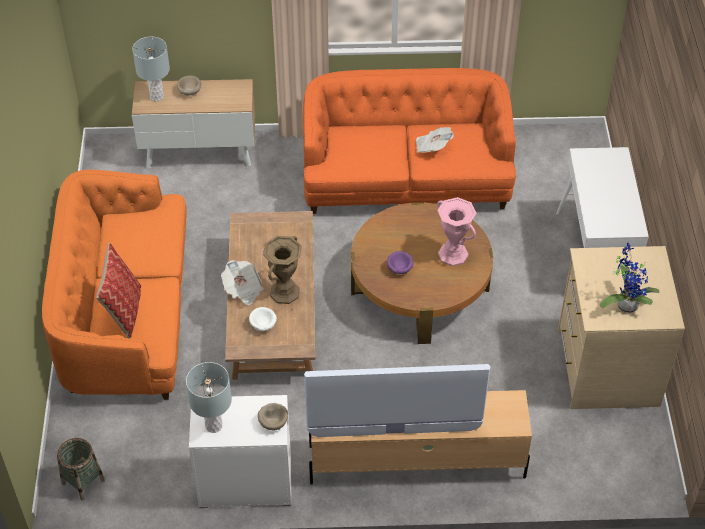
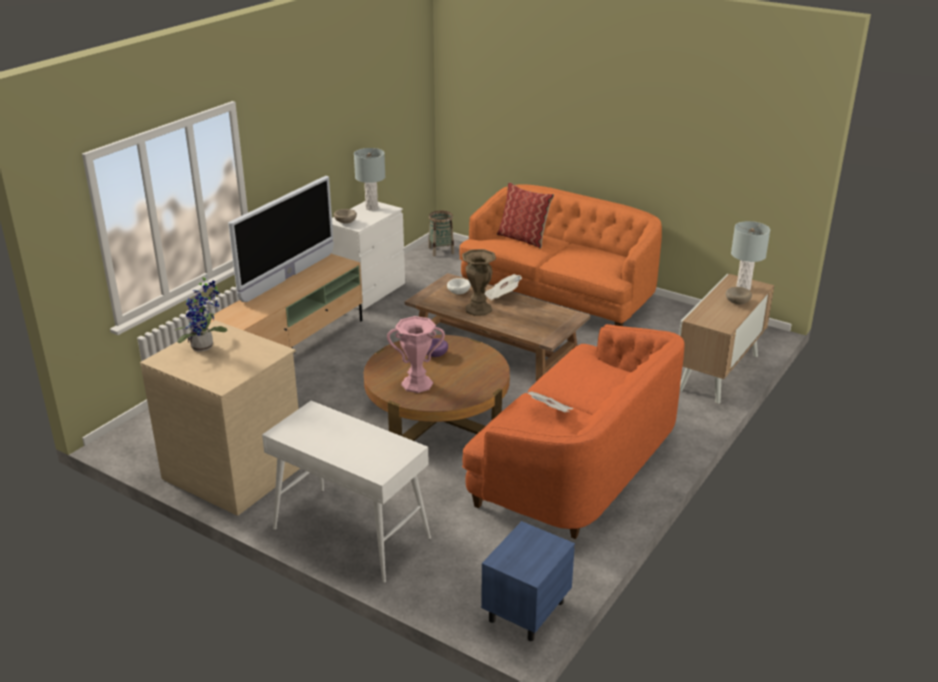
camera: 125 degrees right, 20 degrees down
(570, 140) = (525, 611): none -> blue nightstand

